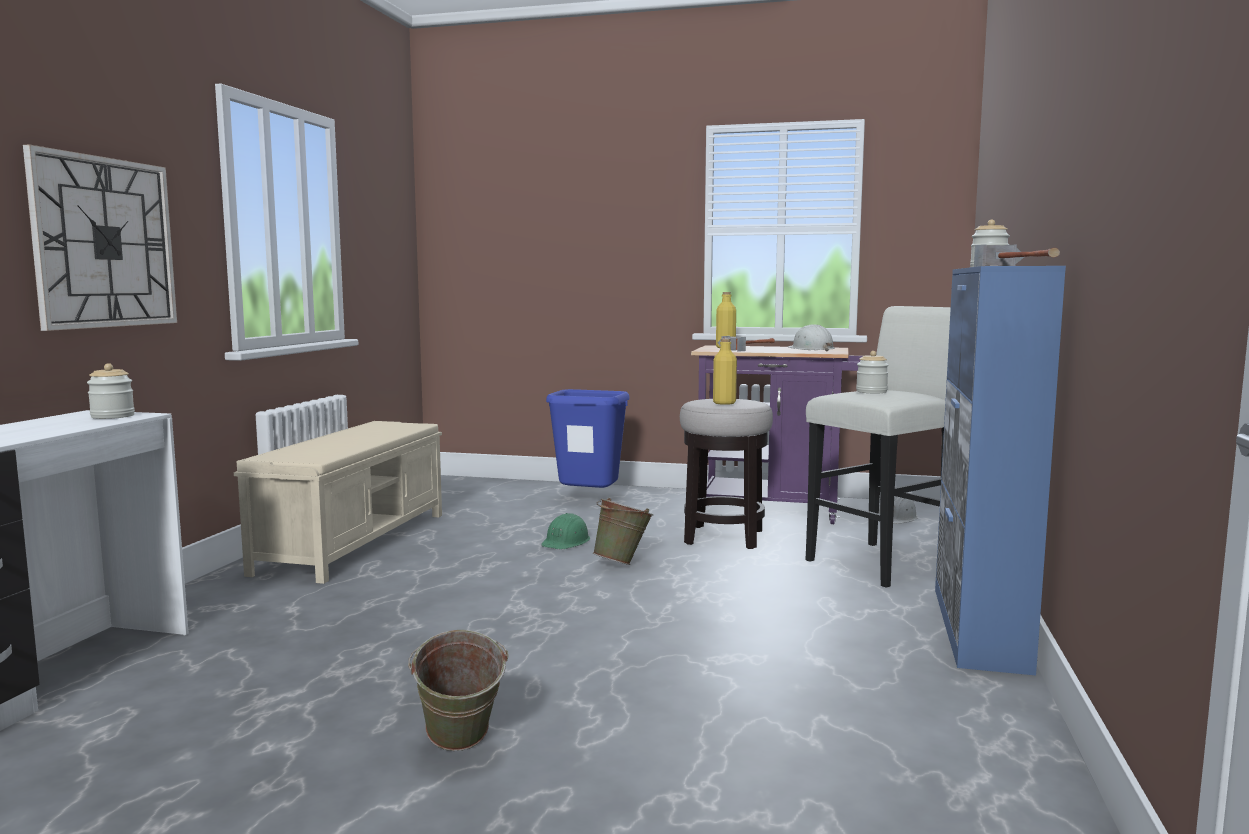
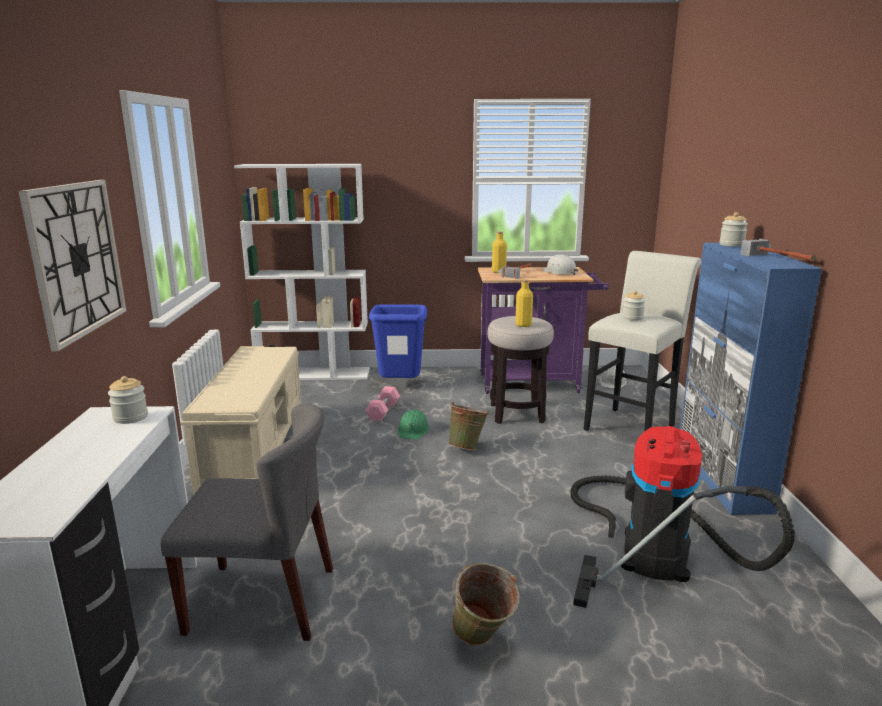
camera: 15 degrees left, 10 degrees up
(232, 672) = (263, 600): none -> grey chair
(491, 483) = (314, 374): none -> white bookcase
(544, 521) = (383, 411): none -> pink dumbbell
(796, 689) = (653, 549): none -> vacuum cleaner

